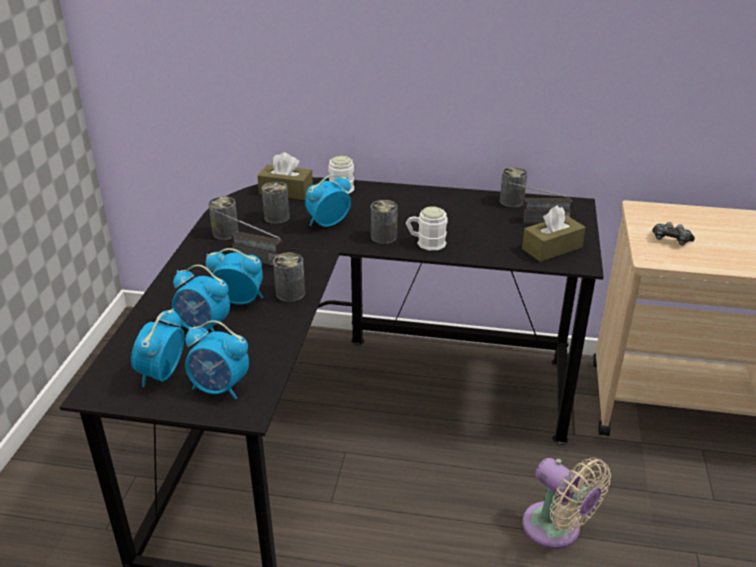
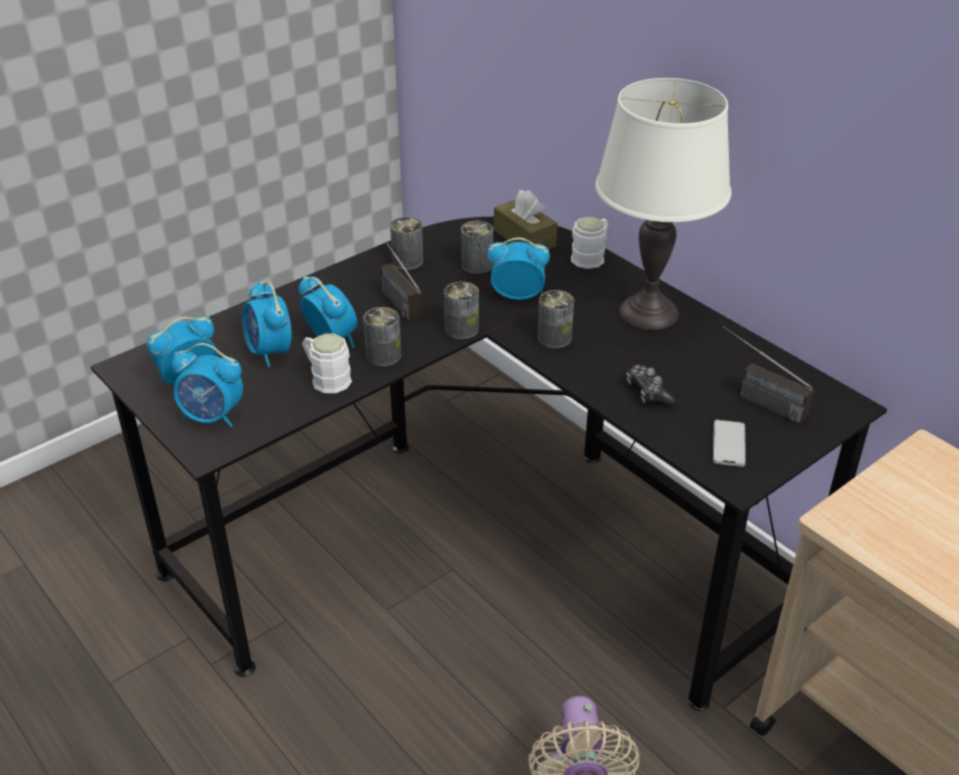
camera: 40 degrees right, 5 degrees up
(220, 388) = (212, 417): alarm clock -> alarm clock turned 45 degrees counterclockwise
(417, 202) = (648, 313): none -> white table lamp
(425, 243) = (589, 366): white mug -> white mug (326, 378)
(511, 201) = (766, 362): can -> can (461, 329)
(552, 248) = (728, 444): brown tissue box -> phone
(671, 240) = (904, 513): game controller -> game controller (648, 392)

